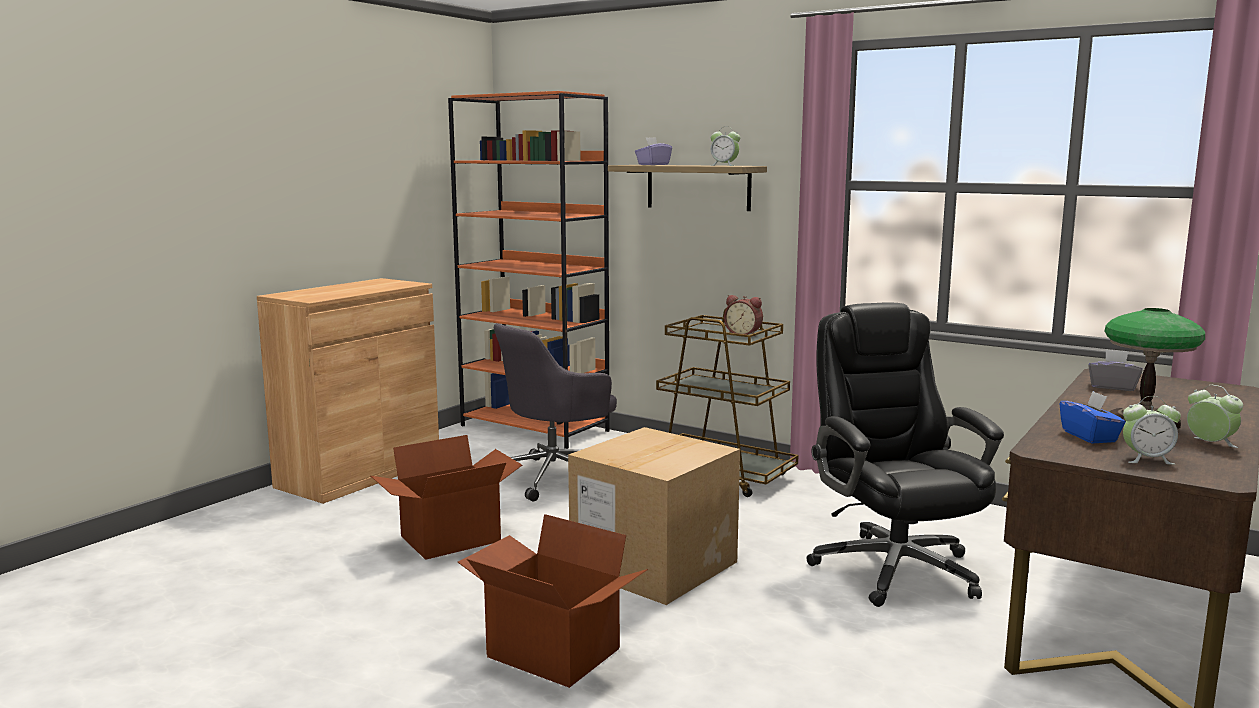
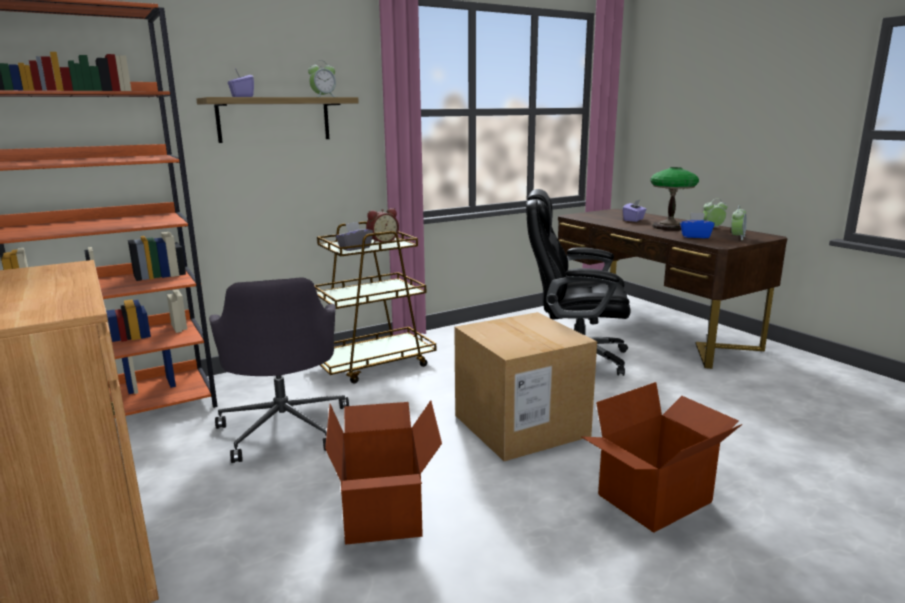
camera: 65 degrees left, 5 degrees up
(1112, 387) = (601, 219): grey tissue box -> grey tissue box (354, 248)
(1161, 401) = (634, 220): none -> purple tissue box

